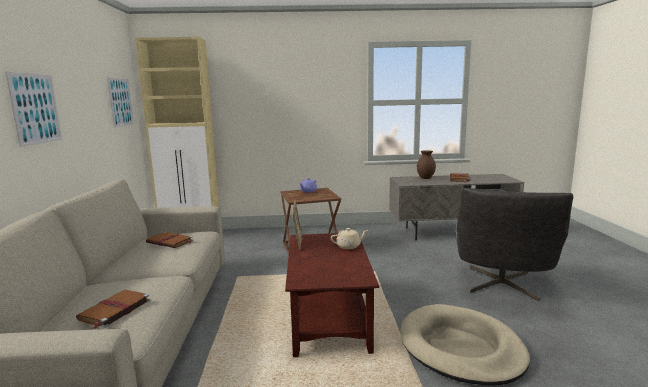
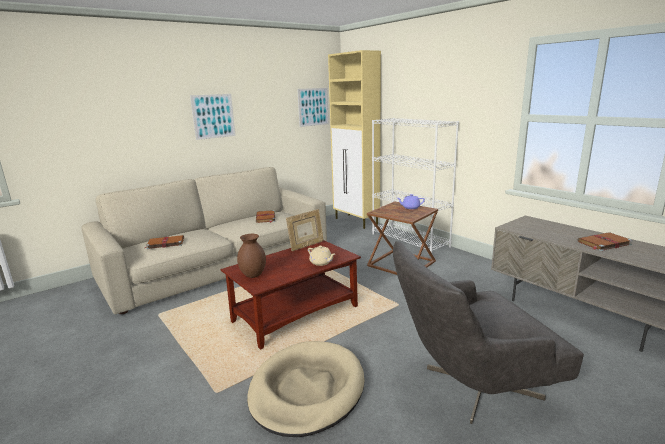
camera: 55 degrees right, 5 degrees up
(276, 232) = (410, 240): none -> white bookcase
(425, 178) = (560, 228): brown vase -> brown vase (253, 275)

